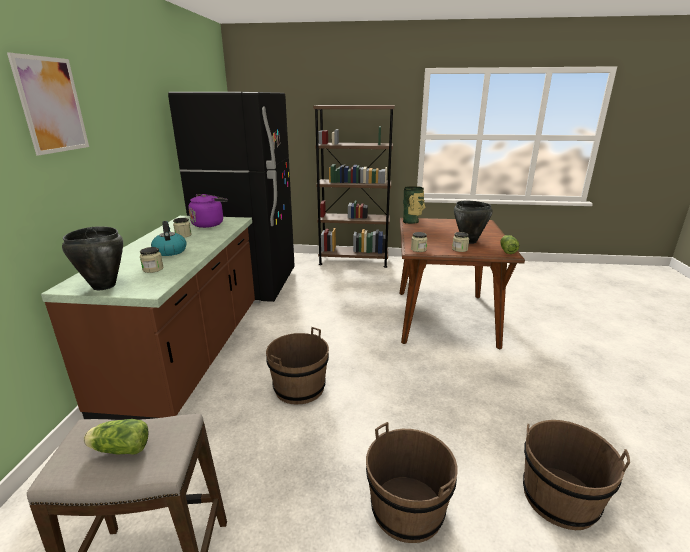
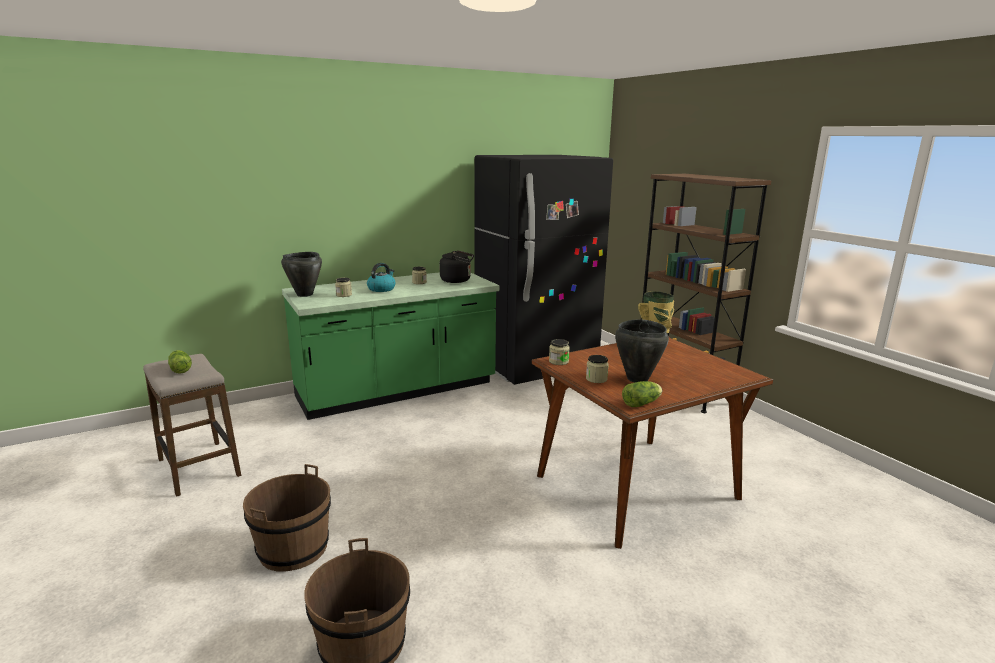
camera: 55 degrees right, 5 degrees down
(51, 105) = (331, 166): picture -> none
(190, 356) = (397, 391): brown counter -> green counter
(209, 224) = (457, 280): purple kettle -> black kettle
(299, 388) = (402, 448): brown bucket -> none

